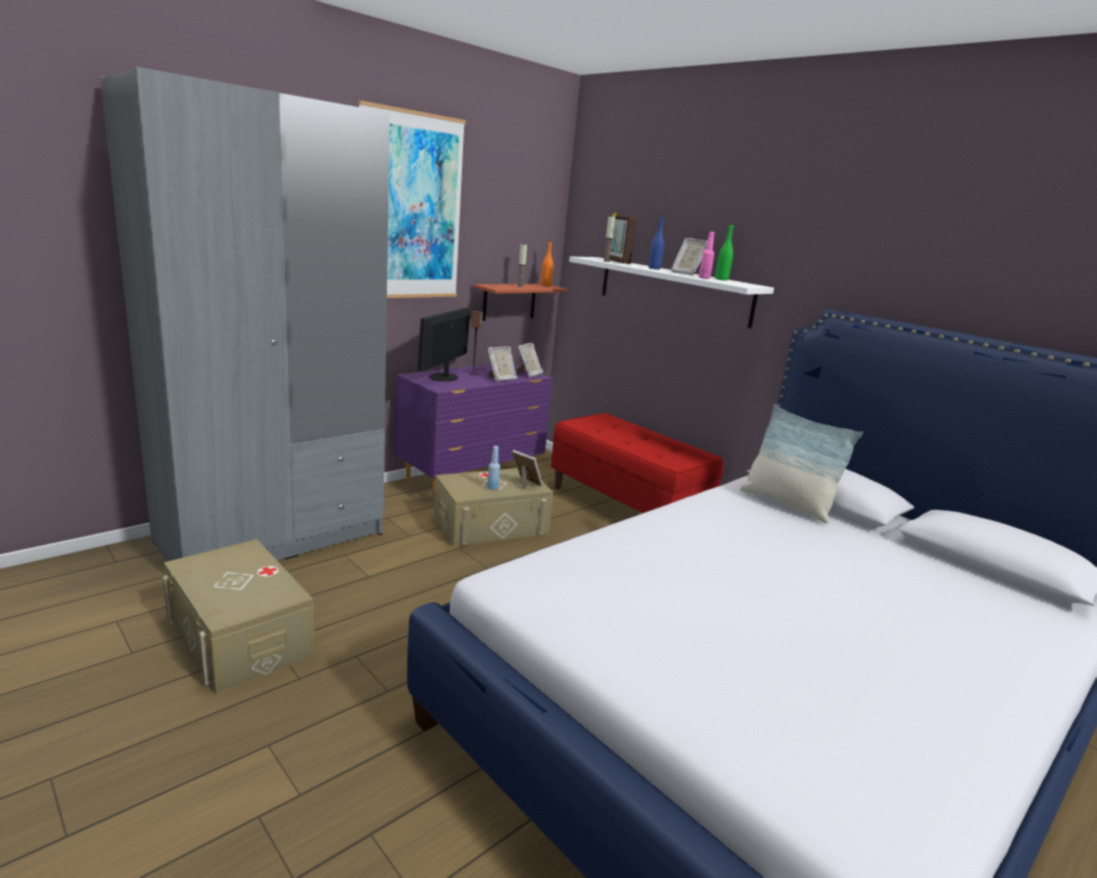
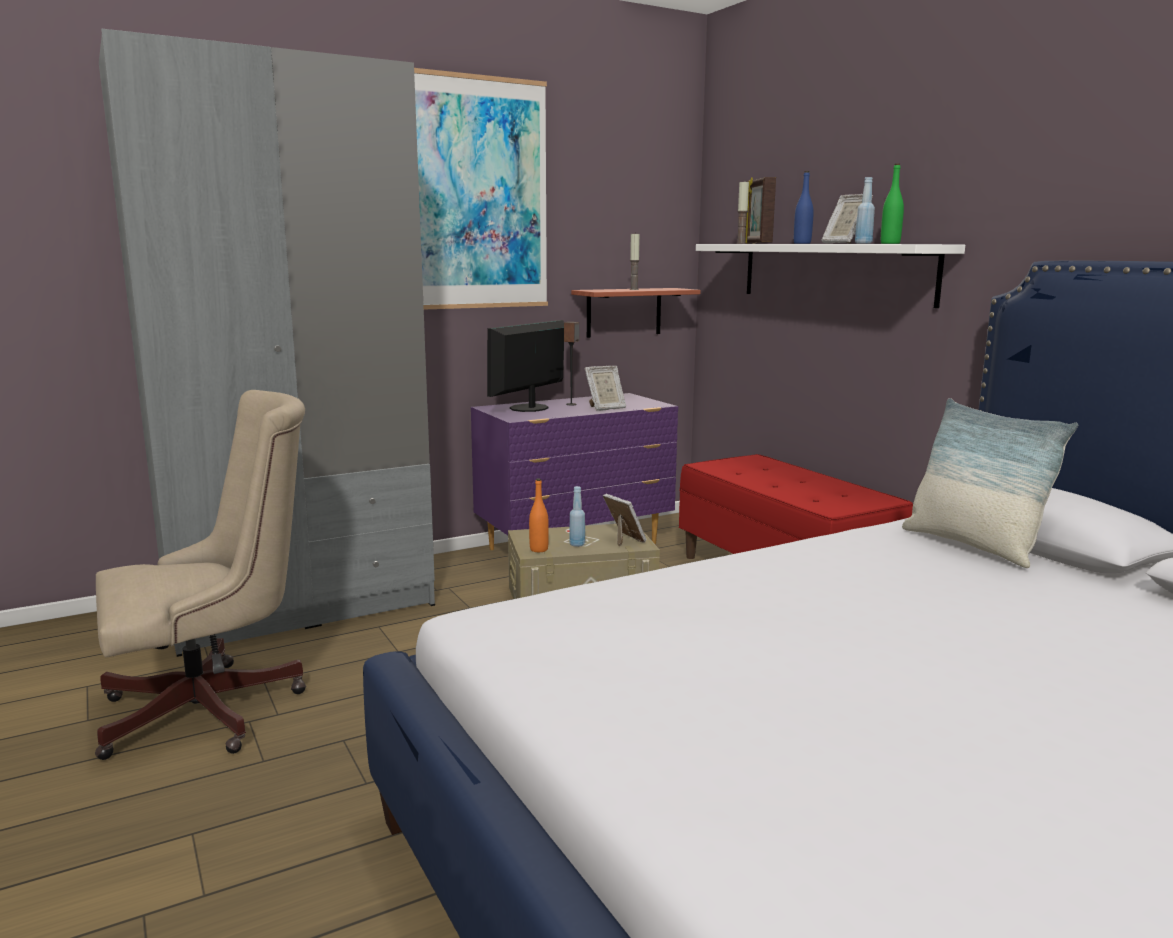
camera: 15 degrees right, 5 degrees down
(240, 636) = (215, 709): beige storage box -> beige office chair
(529, 374) = (647, 403): picture frame -> none
(545, 285) = (672, 288): orange bottle -> orange bottle (539, 549)
(704, 278) = (863, 243): pink bottle -> blue bottle

